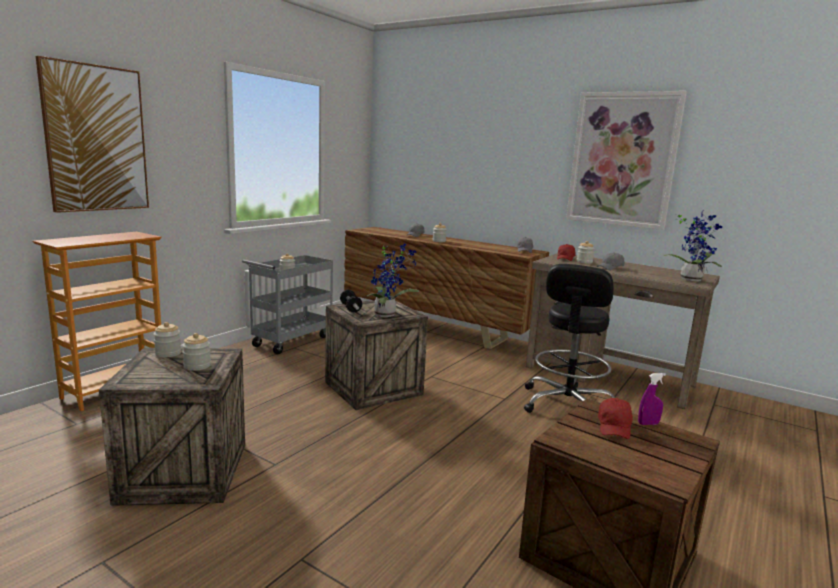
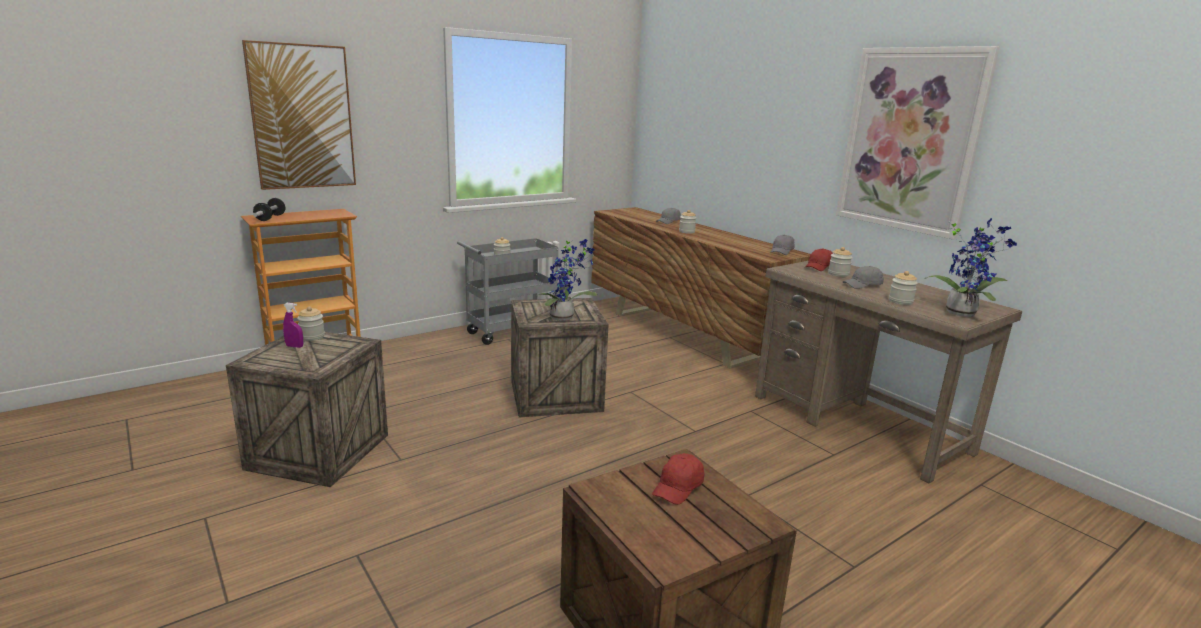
camera: 20 degrees right, 5 degrees up
(197, 366) = (324, 353): jar -> jar (900, 301)
(350, 308) = (533, 306): dumbbell -> dumbbell (270, 218)
(567, 405) = (767, 451): black stool -> none
(648, 424) = (726, 492): purple spray bottle -> purple spray bottle (294, 346)

